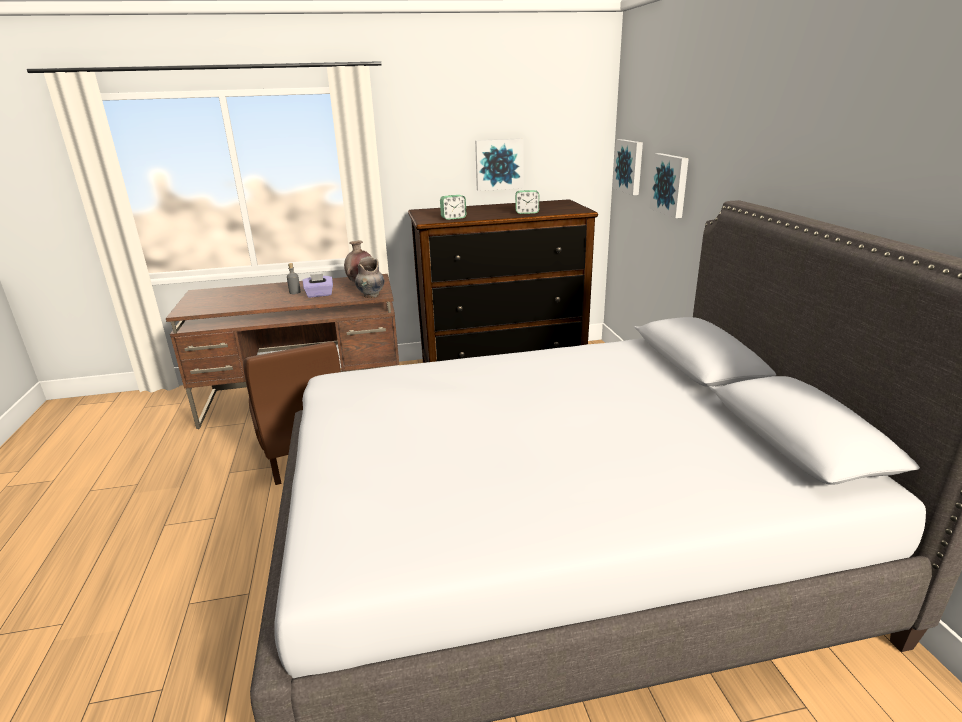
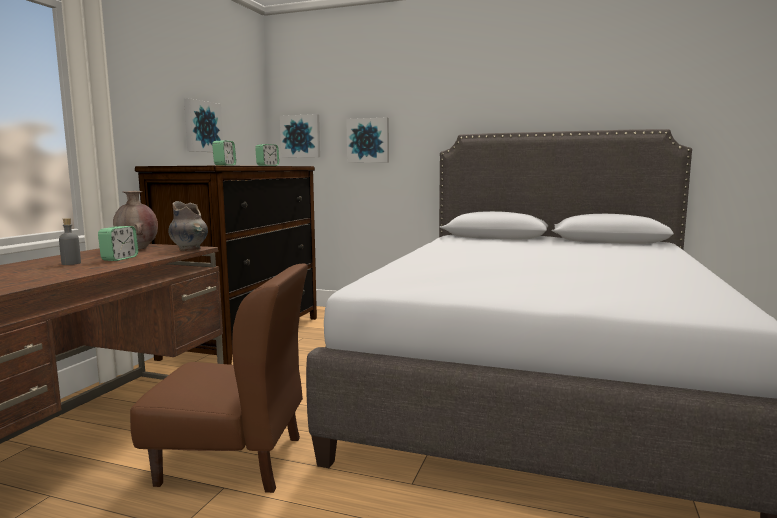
camera: 60 degrees left, 15 degrees down
(319, 295) = (120, 258): purple tissue box -> alarm clock

